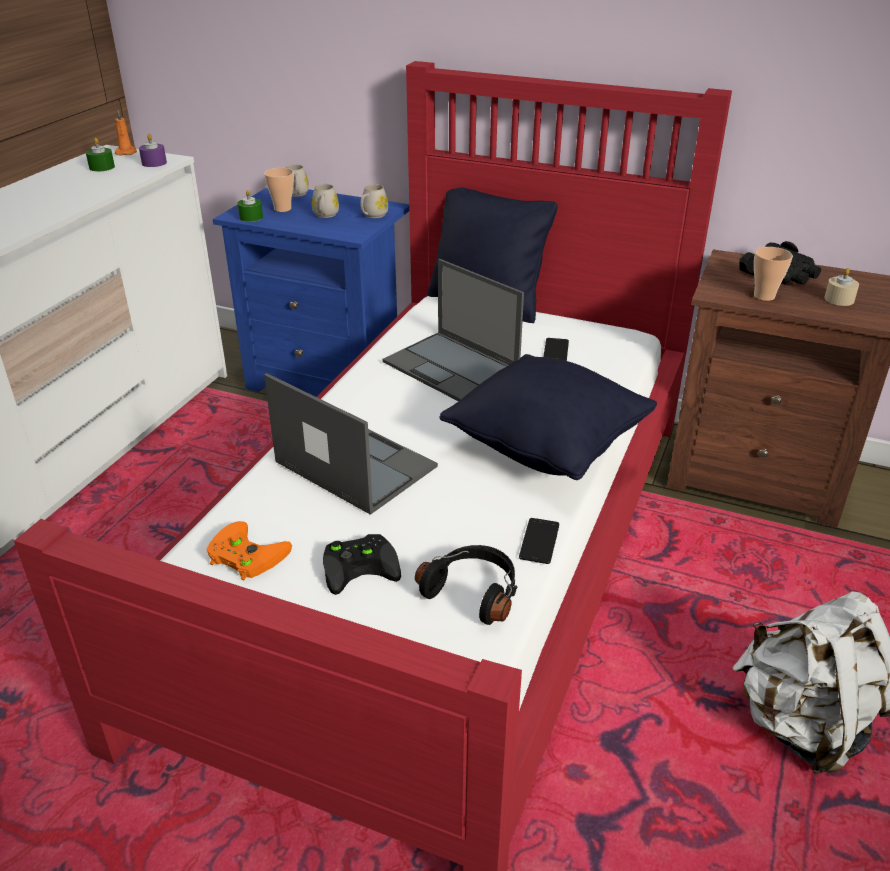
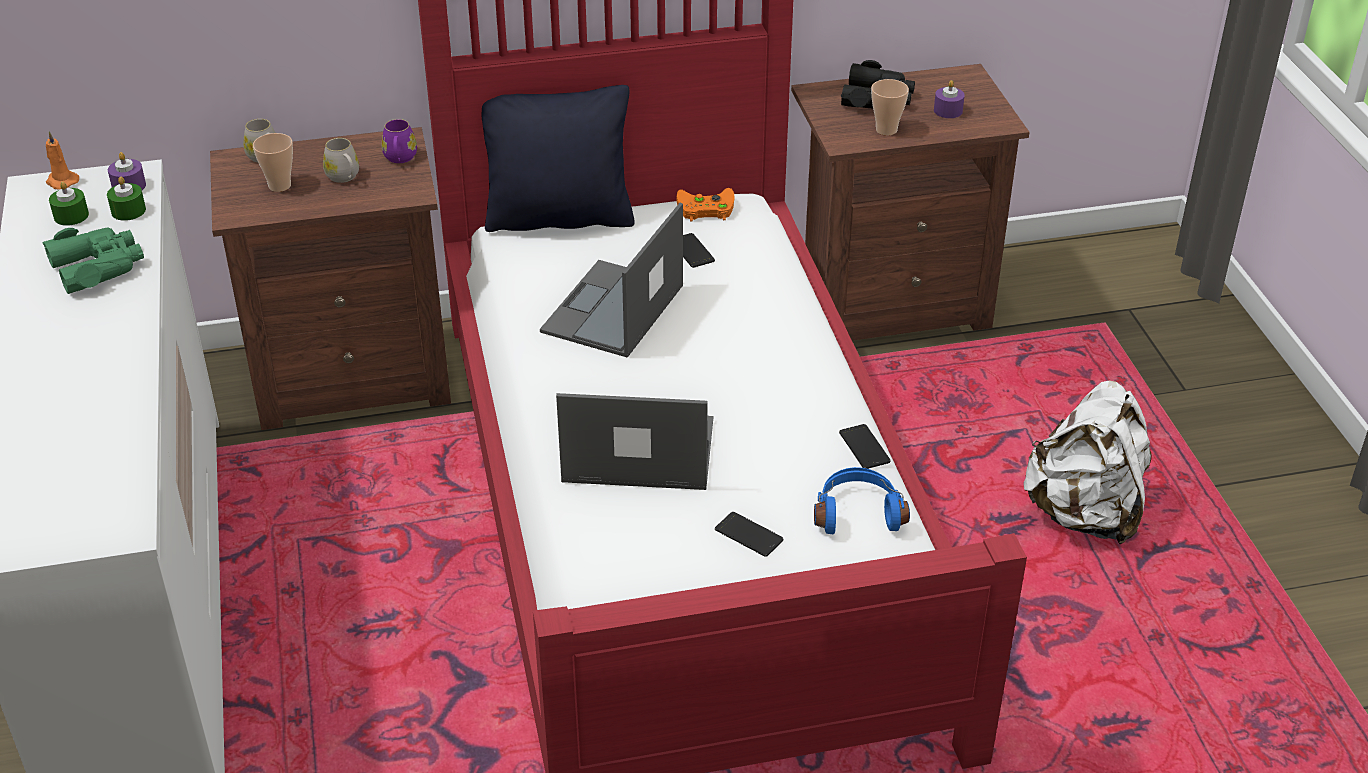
camera: 35 degrees left, 5 degrees up
(70, 192) = (98, 267): none -> green binoculars
(243, 555) = (641, 575): orange game controller -> orange game controller (704, 208)
(251, 217) = (258, 211): green candle -> green candle (128, 211)
(329, 380) = (354, 377): blue nightstand -> brown nightstand
(362, 565) = (748, 535): black game controller -> phone
(372, 215) = (400, 159): white mug -> purple mug
(452, 367) = (612, 310): laptop -> laptop turned 105 degrees clockwise
(473, 591) = (857, 512): black headphones -> blue headphones
(546, 448) = (786, 359): black pillow -> none
(839, 299) = (948, 110): beige candle -> purple candle

